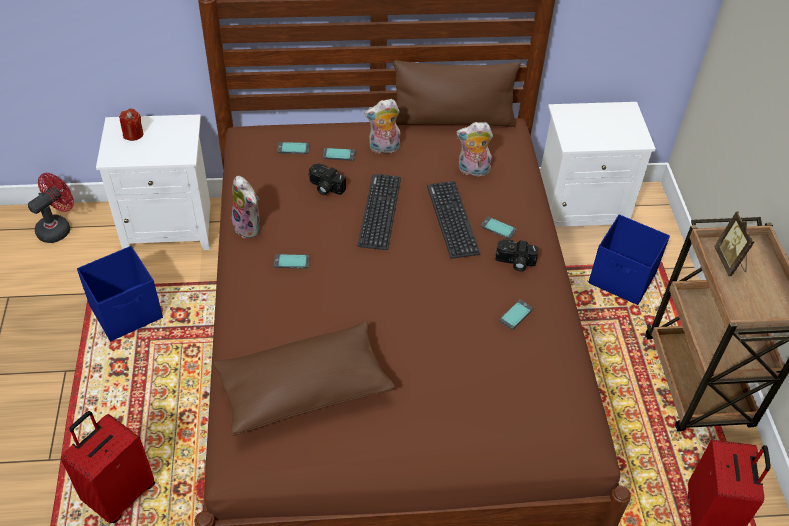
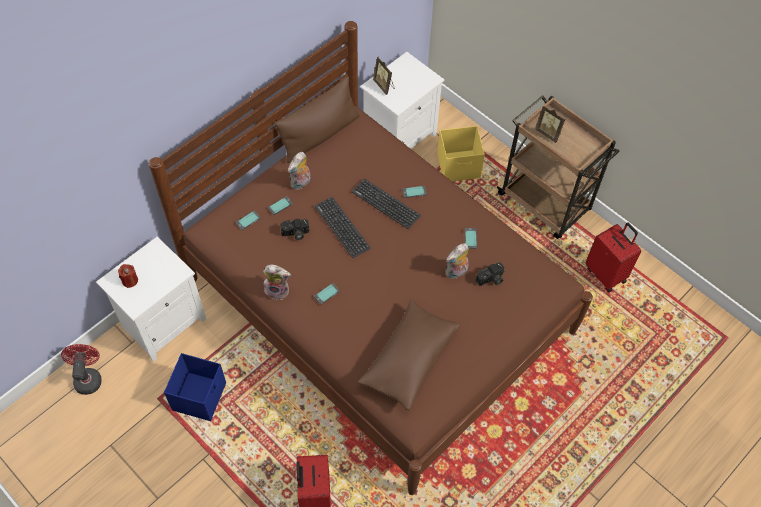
camera: 40 degrees left, 10 degrees up
(472, 171) = (366, 164): plush toy -> plush toy (456, 272)
(515, 262) = (442, 207): camera -> camera (491, 279)
(576, 118) = (384, 85): none -> picture frame
(622, 279) = (459, 166): blue storage box -> yellow storage box

